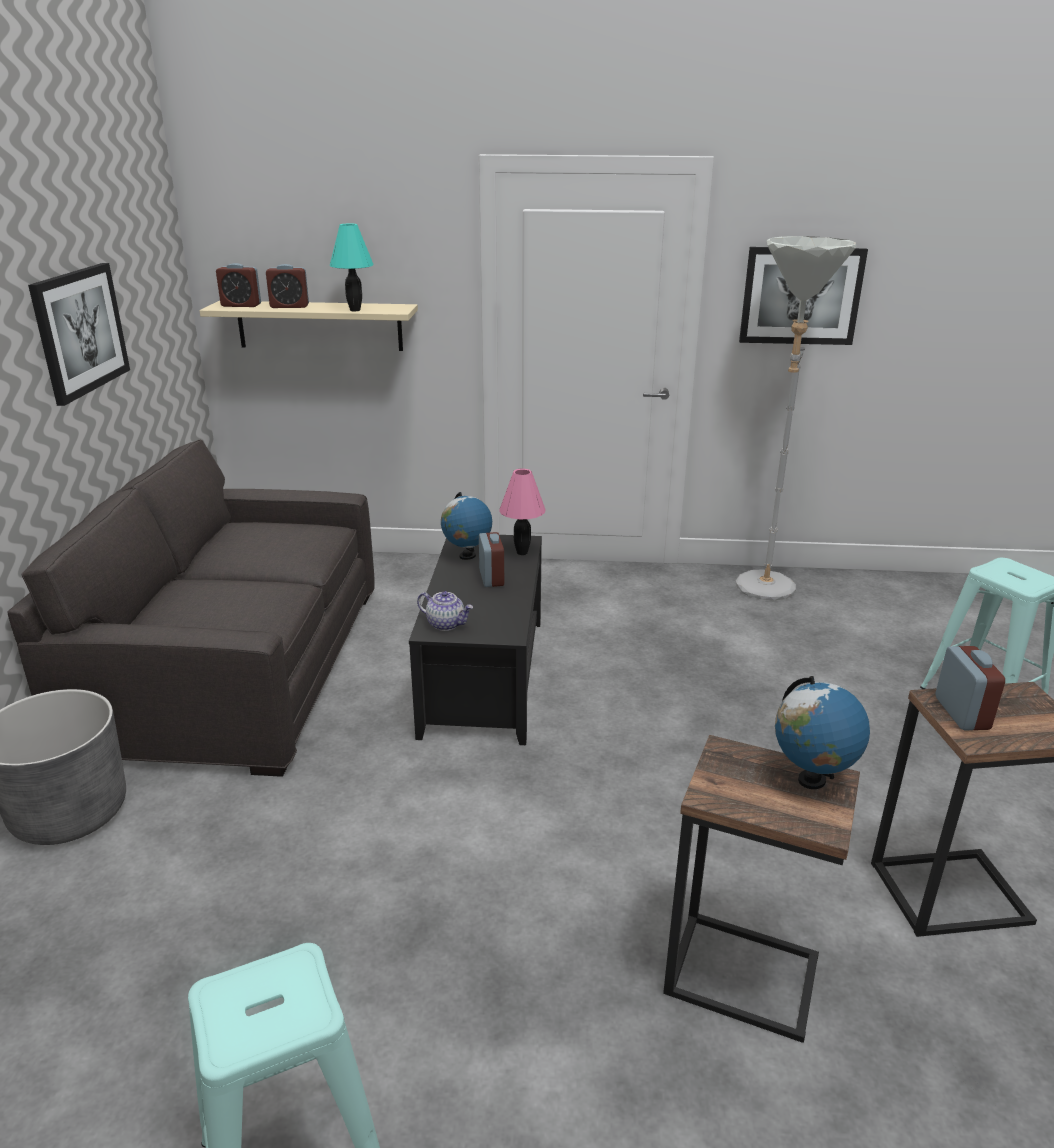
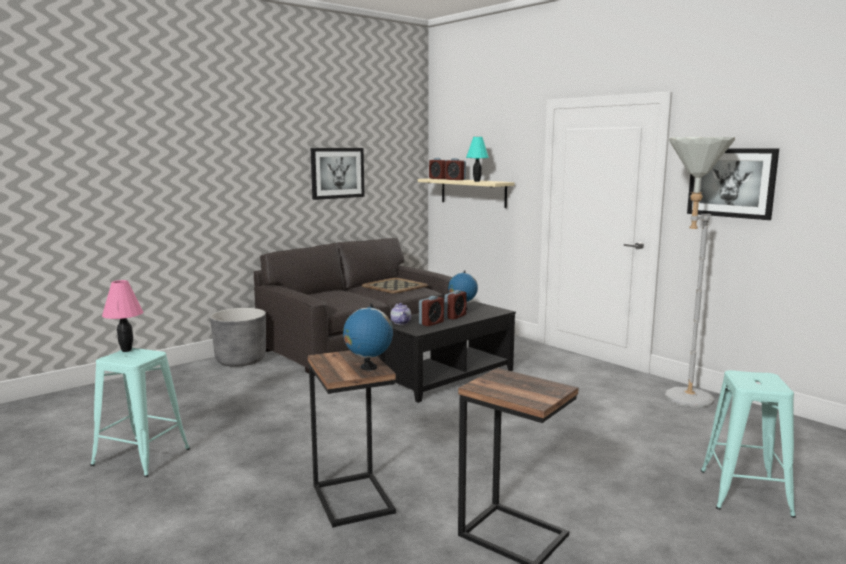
camera: 45 degrees right, 15 degrees down
(272, 540) = (394, 286): none -> tray
(522, 553) = (490, 313): pink table lamp -> pink table lamp (126, 350)
(961, 713) = (498, 379): alarm clock -> alarm clock (431, 323)

